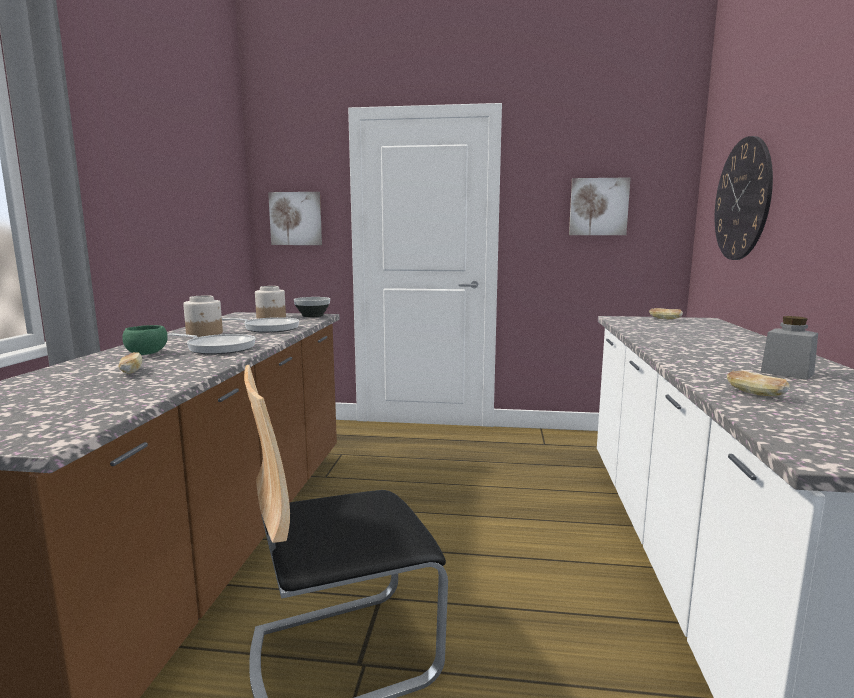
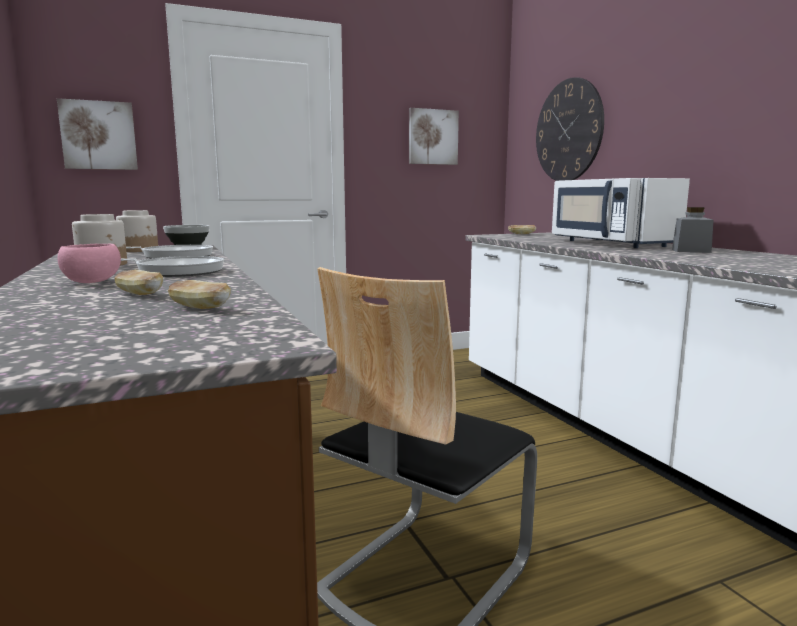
camera: 30 degrees left, 0 degrees up
(148, 353) = (93, 282): green bowl -> pink bowl
(720, 346) = (609, 243): none -> white microwave
(755, 394) = (711, 260): bread -> bread (200, 308)

